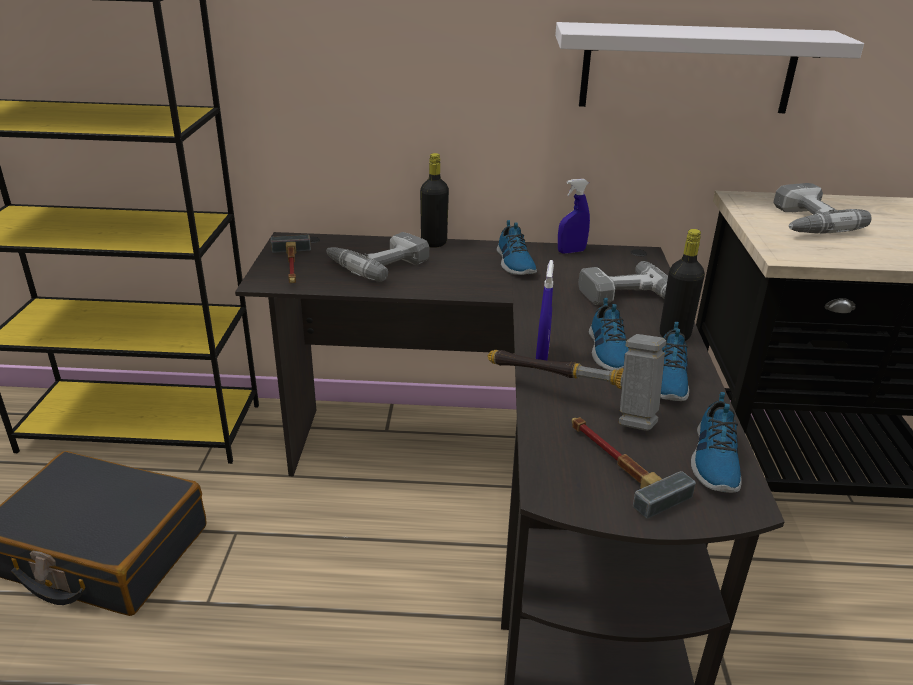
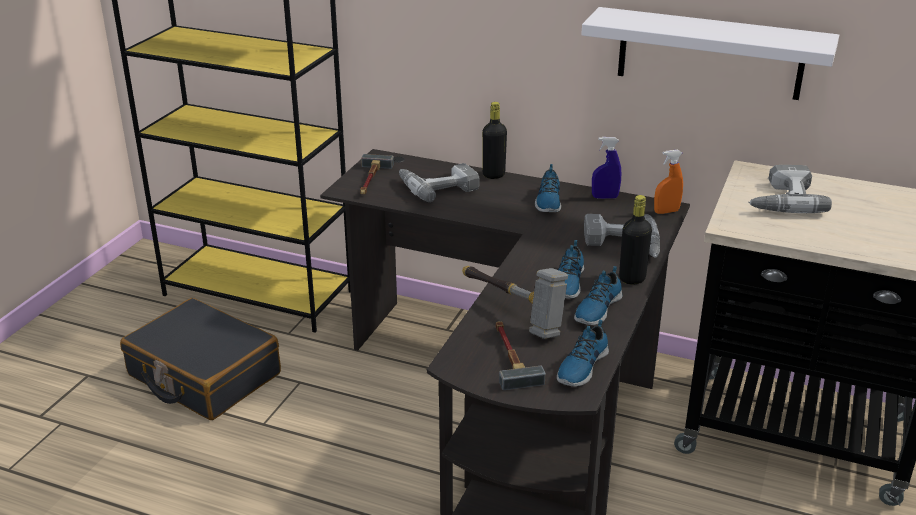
camera: 20 degrees right, 0 degrees up
(542, 354) = (515, 275): blue spray bottle -> none
(646, 258) = (666, 211): none -> orange spray bottle

